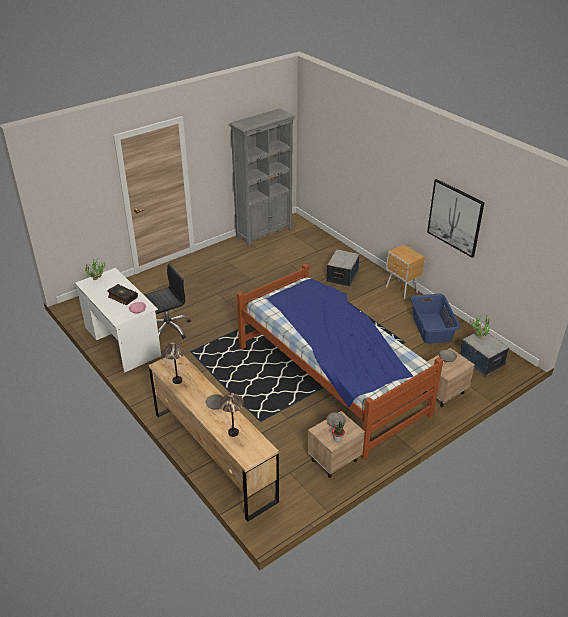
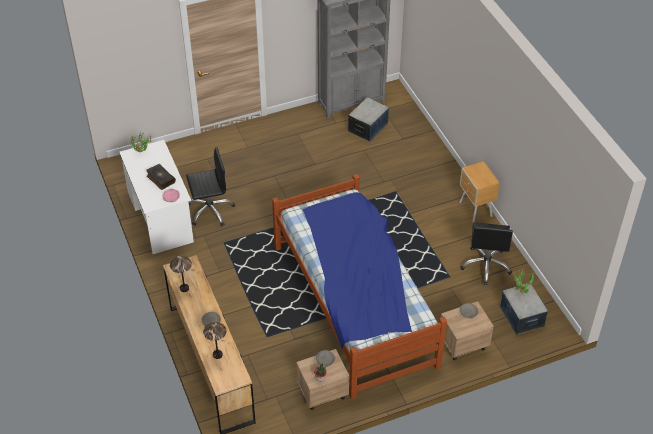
camera: 15 degrees right, 10 degrees up
(342, 276) = (417, 179): storage box -> storage box (368, 128)
(431, 328) = (486, 265): blue laundry basket -> black office chair
(455, 217) = (525, 156): picture -> none

